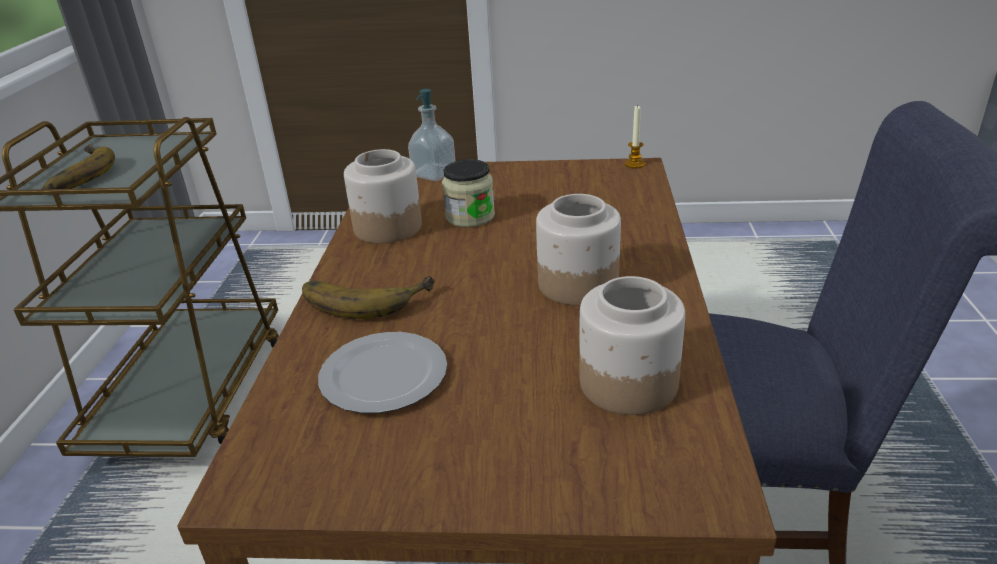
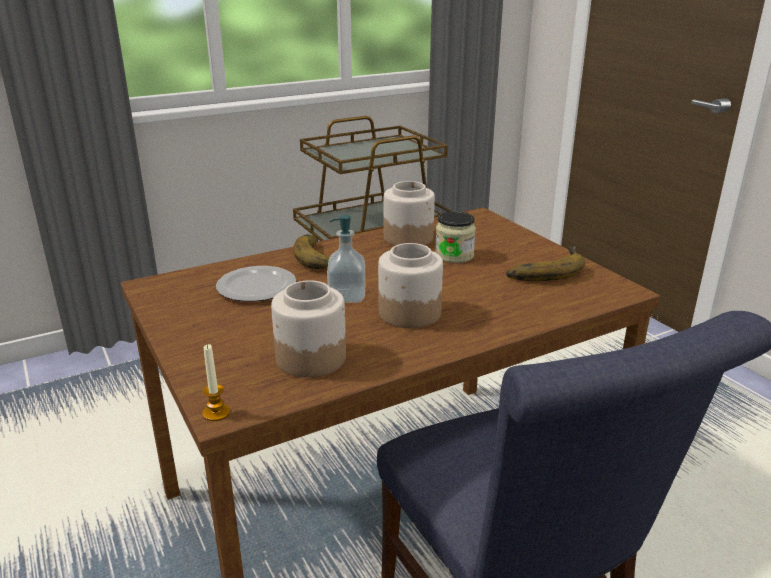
camera: 55 degrees right, 5 degrees down
(75, 175) = (353, 150): banana -> banana (543, 269)
(434, 174) = (496, 227): soap dispenser -> soap dispenser (347, 296)
(634, 164) = (626, 287): candle -> candle (216, 413)

